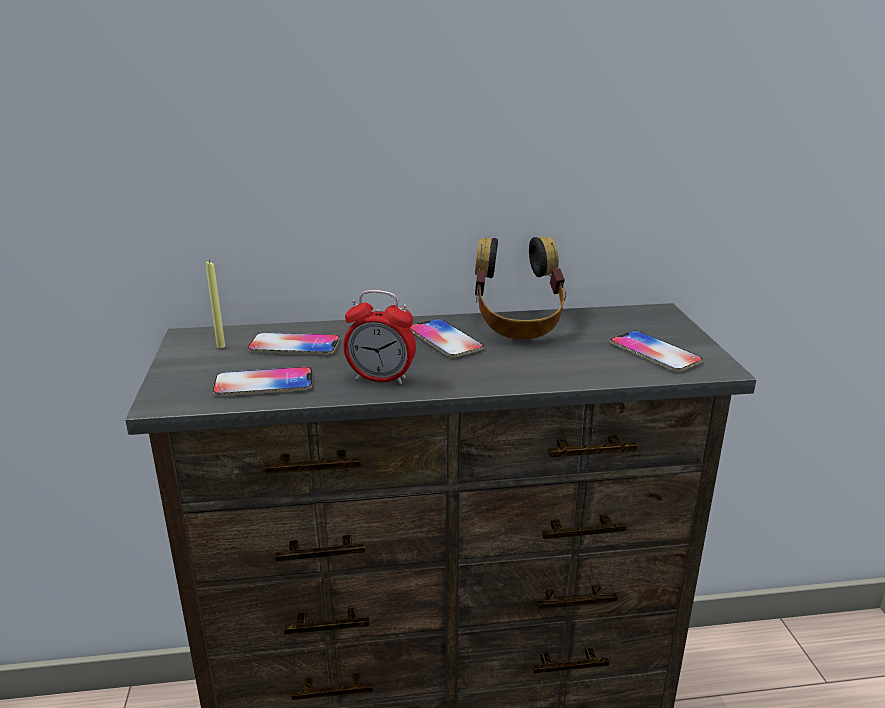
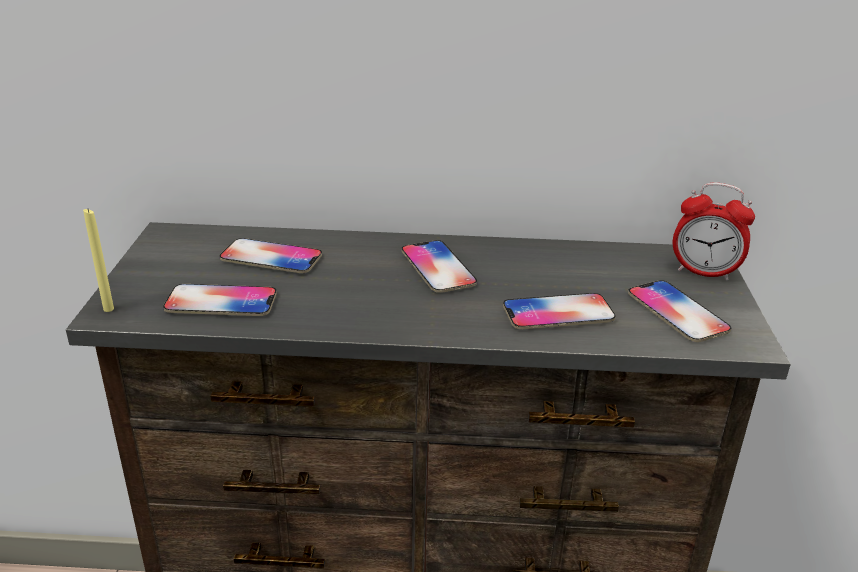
camera: 10 degrees right, 5 degrees up
(221, 346) = (194, 250): yellow candle -> yellow candle (108, 309)
(381, 379) = (348, 311): alarm clock -> alarm clock (704, 272)
(517, 323) = (528, 255): headphones -> none
(560, 362) = (558, 313): none -> phone

